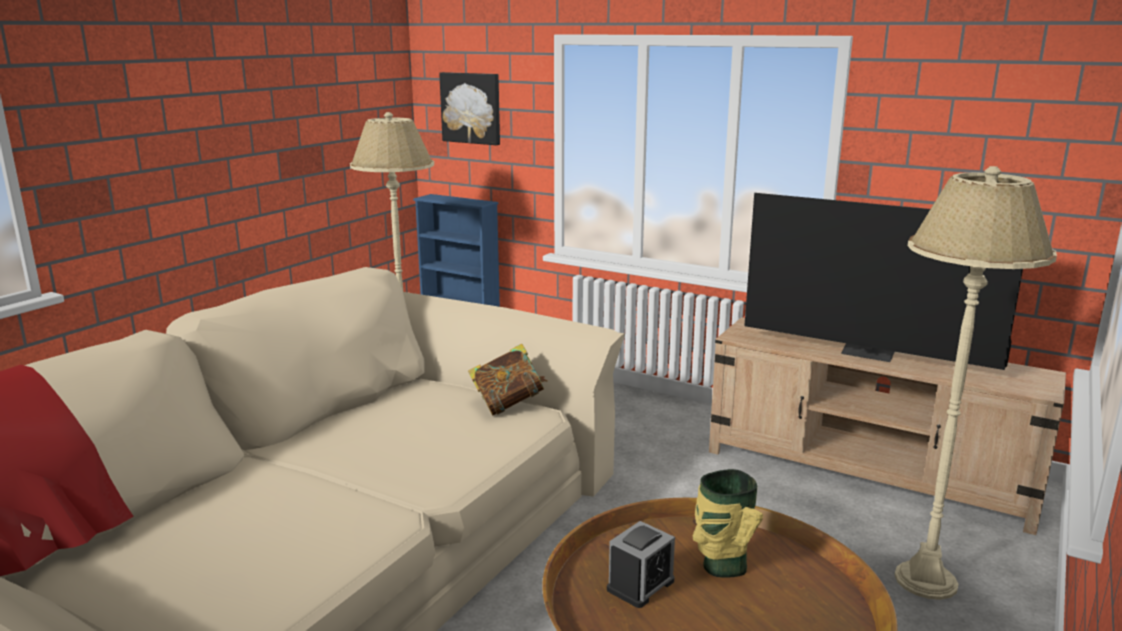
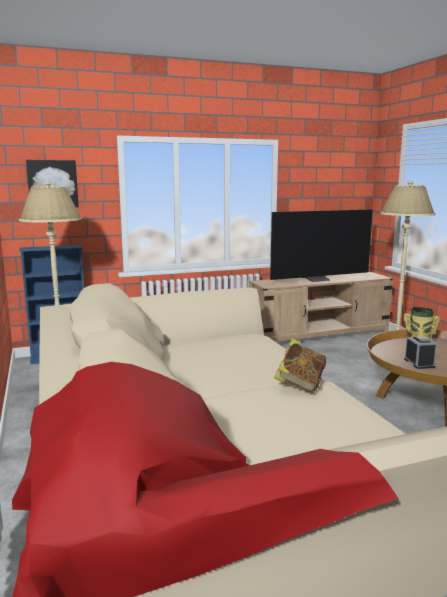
camera: 50 degrees left, 5 degrees down
(508, 405) = (231, 338): book -> book (300, 385)

